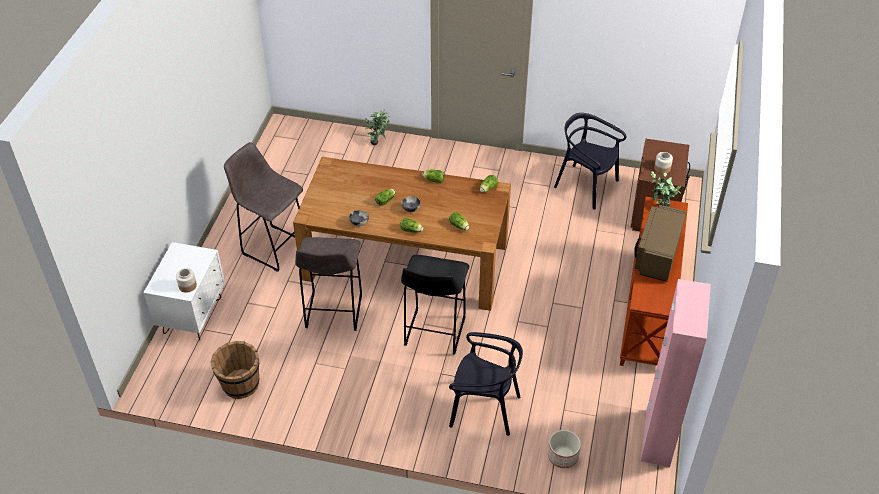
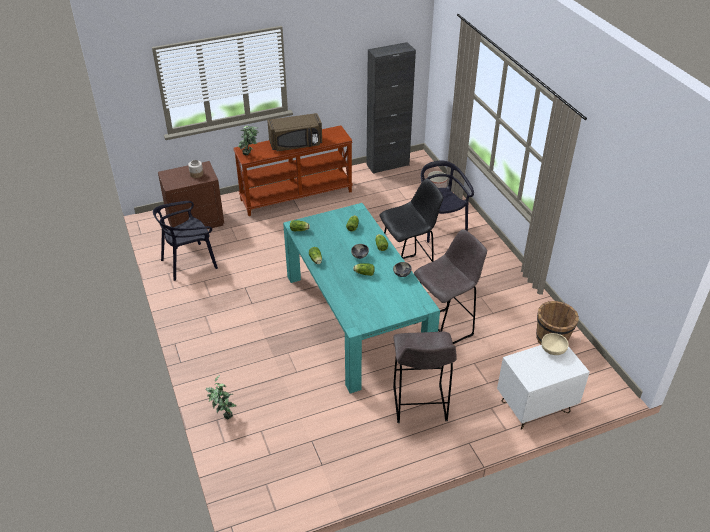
camera: 125 degrees left, 5 degrees down
(187, 286) = (553, 349): jar -> beige bowl
(405, 260) = (356, 318): brown dining table -> turquoise dining table
(586, 186) = (189, 262): black chair -> black chair turned 60 degrees clockwise
(657, 437) = (387, 165): pink cabinet -> black cabinet

